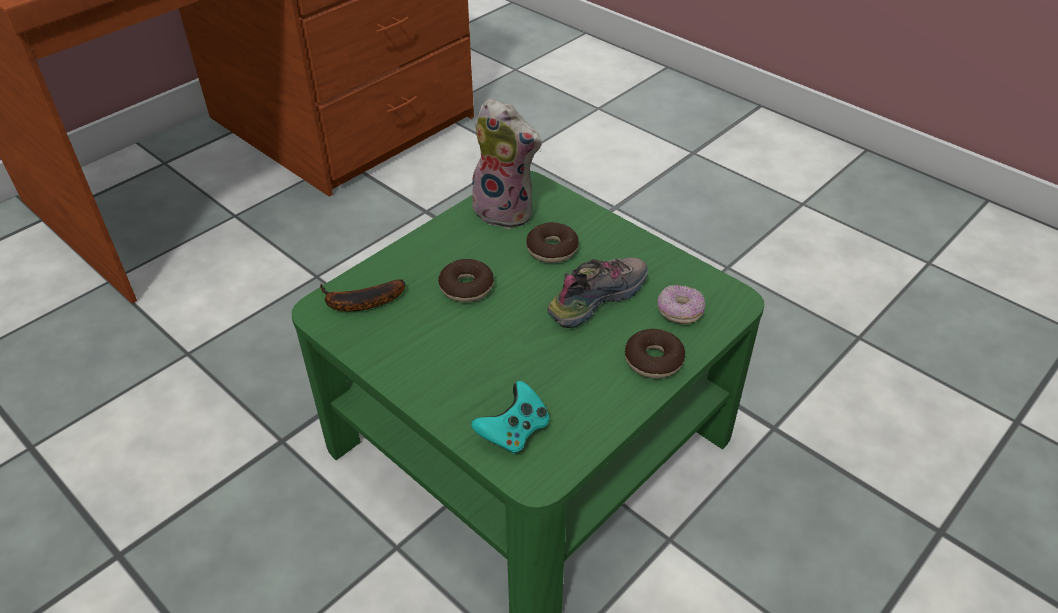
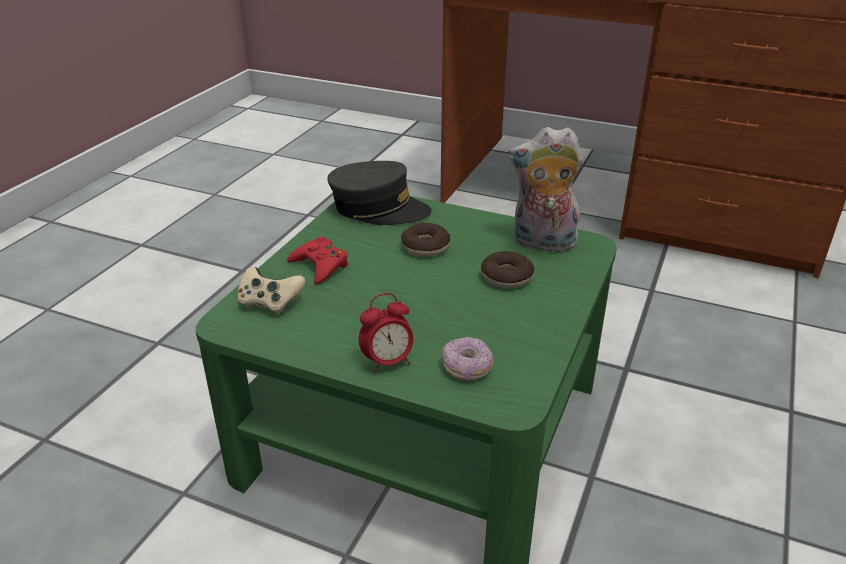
camera: 70 degrees right, 10 degrees down
(359, 303) = (378, 208): banana -> grey cap
(458, 376) = (320, 266): none -> red game controller
(507, 211) = (542, 244): plush toy -> plush toy turned 90 degrees clockwise
(514, 432) = (270, 303): turquoise game controller -> beige game controller
(597, 298) = (455, 314): shoe -> none
(653, 360) = (388, 362): donut -> alarm clock

